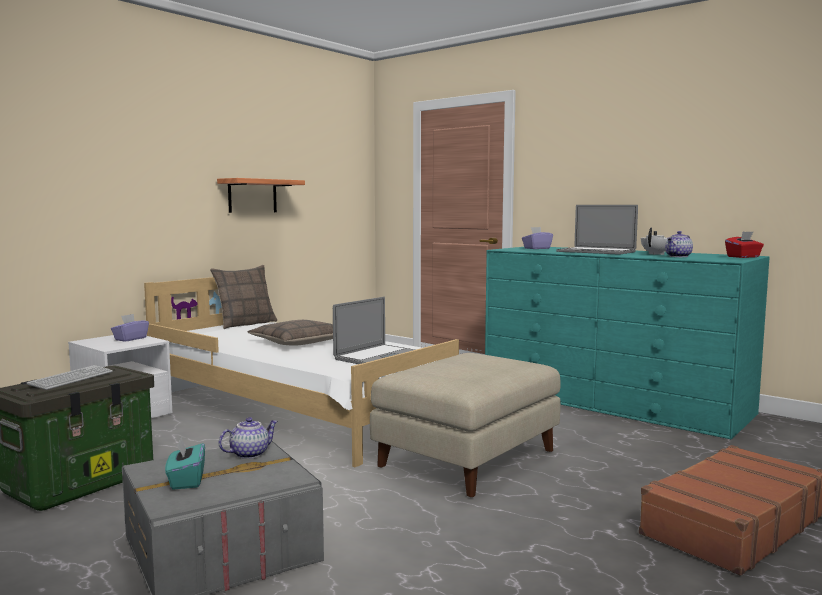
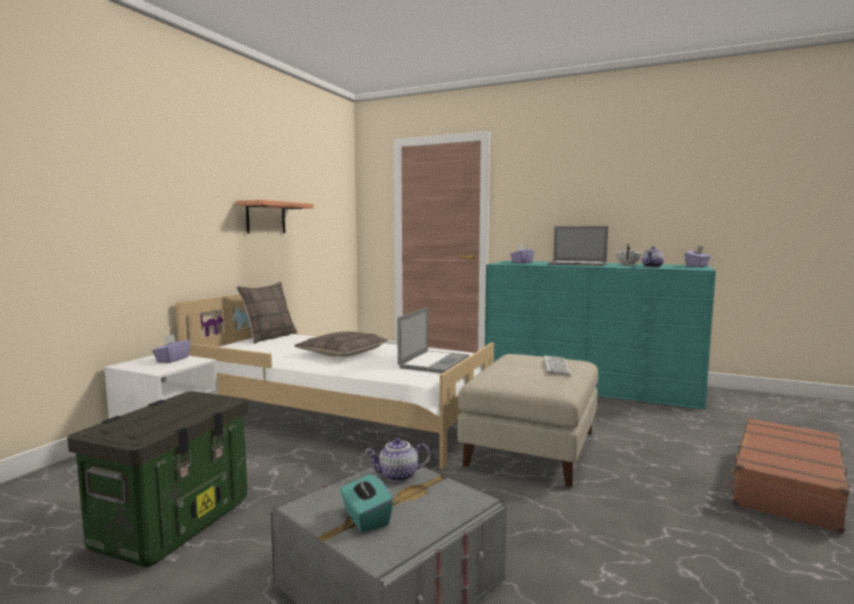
camera: 15 degrees left, 0 degrees up
(71, 379) = (163, 412): keyboard -> keyboard (556, 366)
(249, 454) = (398, 476): teapot -> teapot turned 135 degrees counterclockwise
(743, 257) = (697, 266): red tissue box -> purple tissue box

